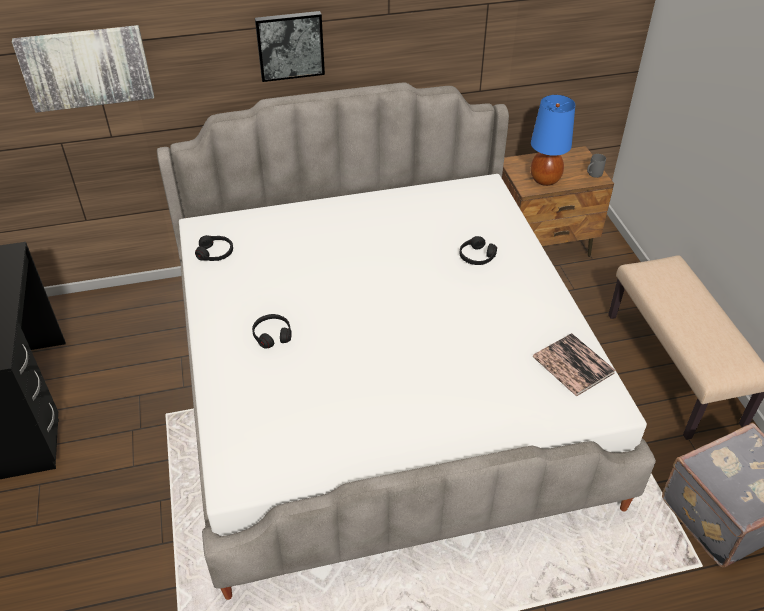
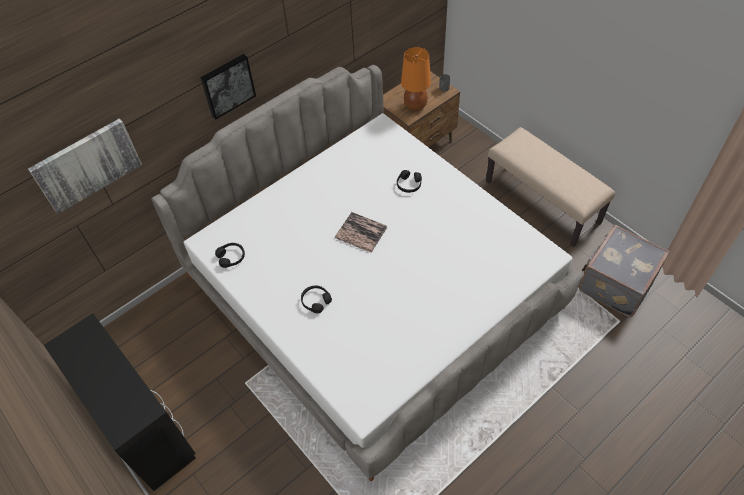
camera: 25 degrees left, 10 degrees up
(545, 179) = (415, 105): blue table lamp -> orange table lamp
(573, 365) = (512, 237): book -> book (361, 233)

